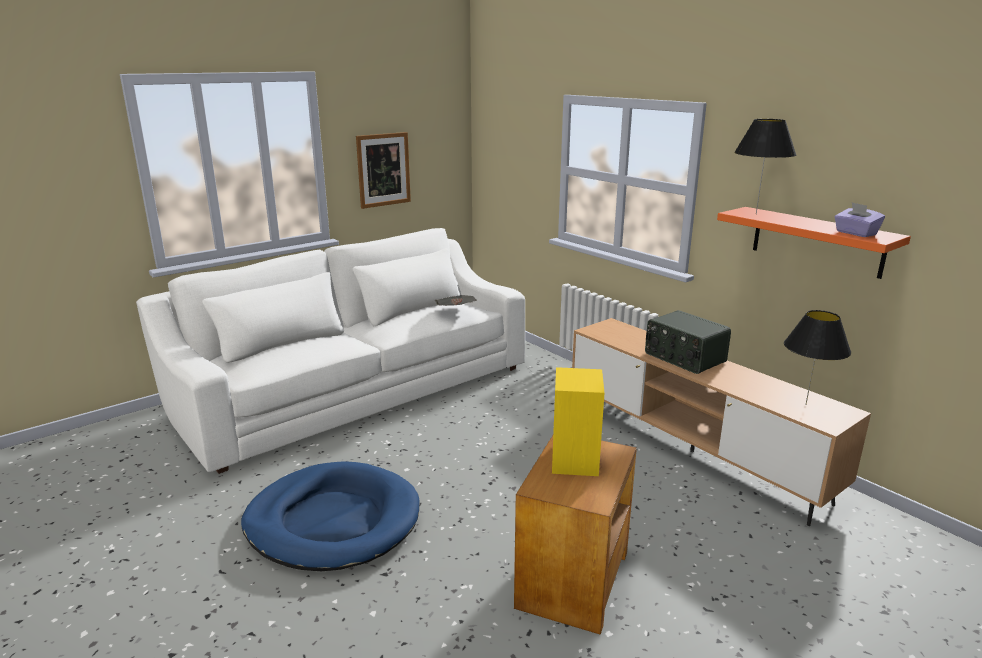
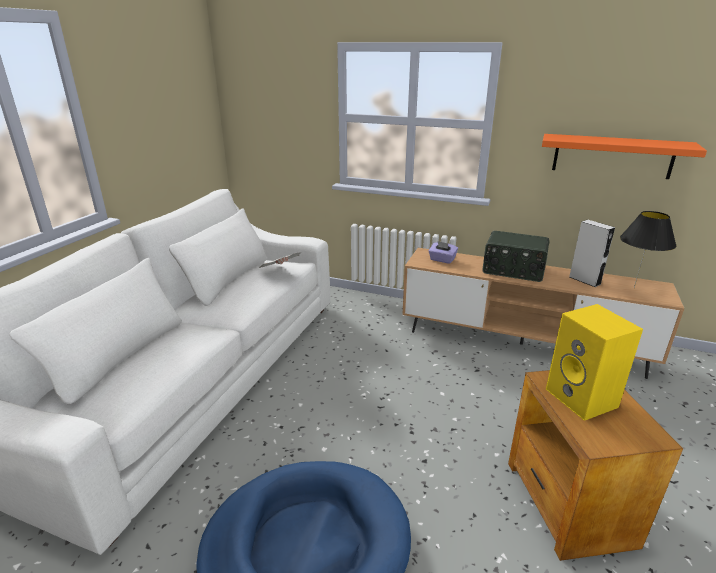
camera: 30 degrees left, 5 degrees up
(383, 170) = (148, 133): picture -> none
(754, 384) = (584, 280): none -> grey speaker
(755, 214) = (569, 138): black table lamp -> none
(855, 233) = (667, 144): purple tissue box -> purple tissue box (442, 260)

